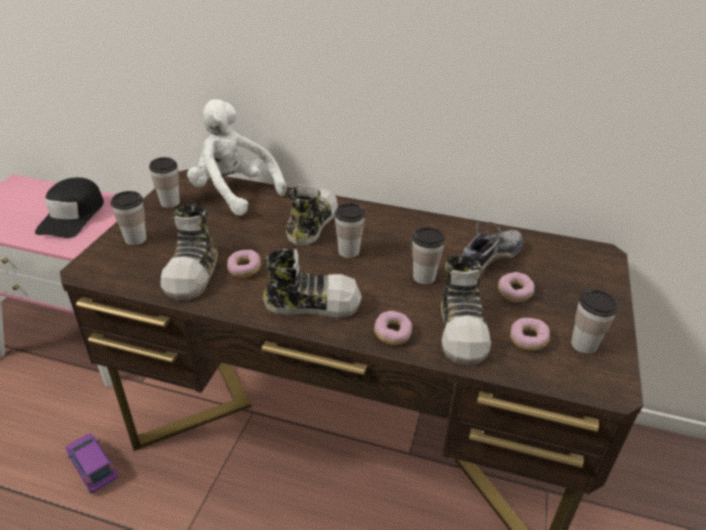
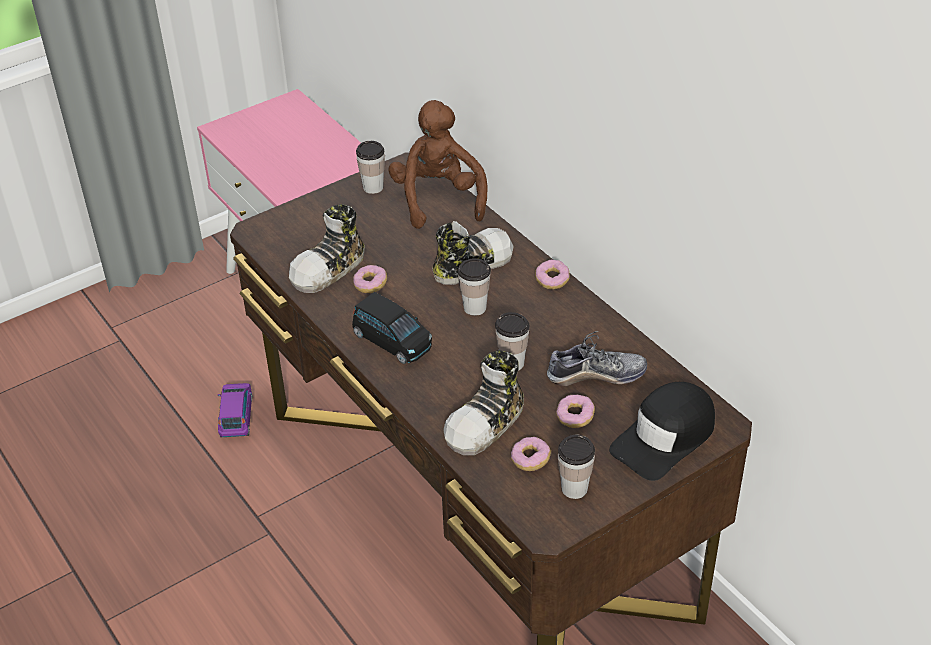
camera: 40 degrees right, 5 degrees up
(73, 216) = (312, 161): black cap -> black cap (665, 438)
(135, 239) = (313, 216): cup -> none
(234, 193) = (438, 199): white plush toy -> brown plush toy
(312, 303) = (392, 341): shoe -> black toy car
(392, 334) = (426, 398): donut -> donut (552, 280)

